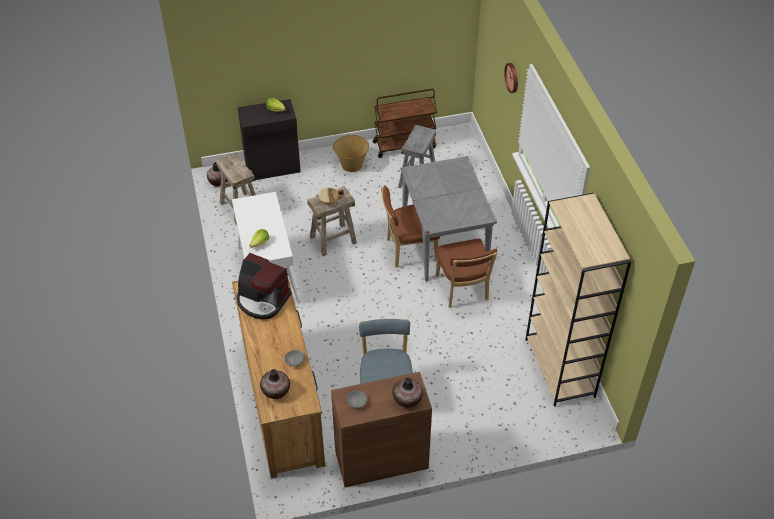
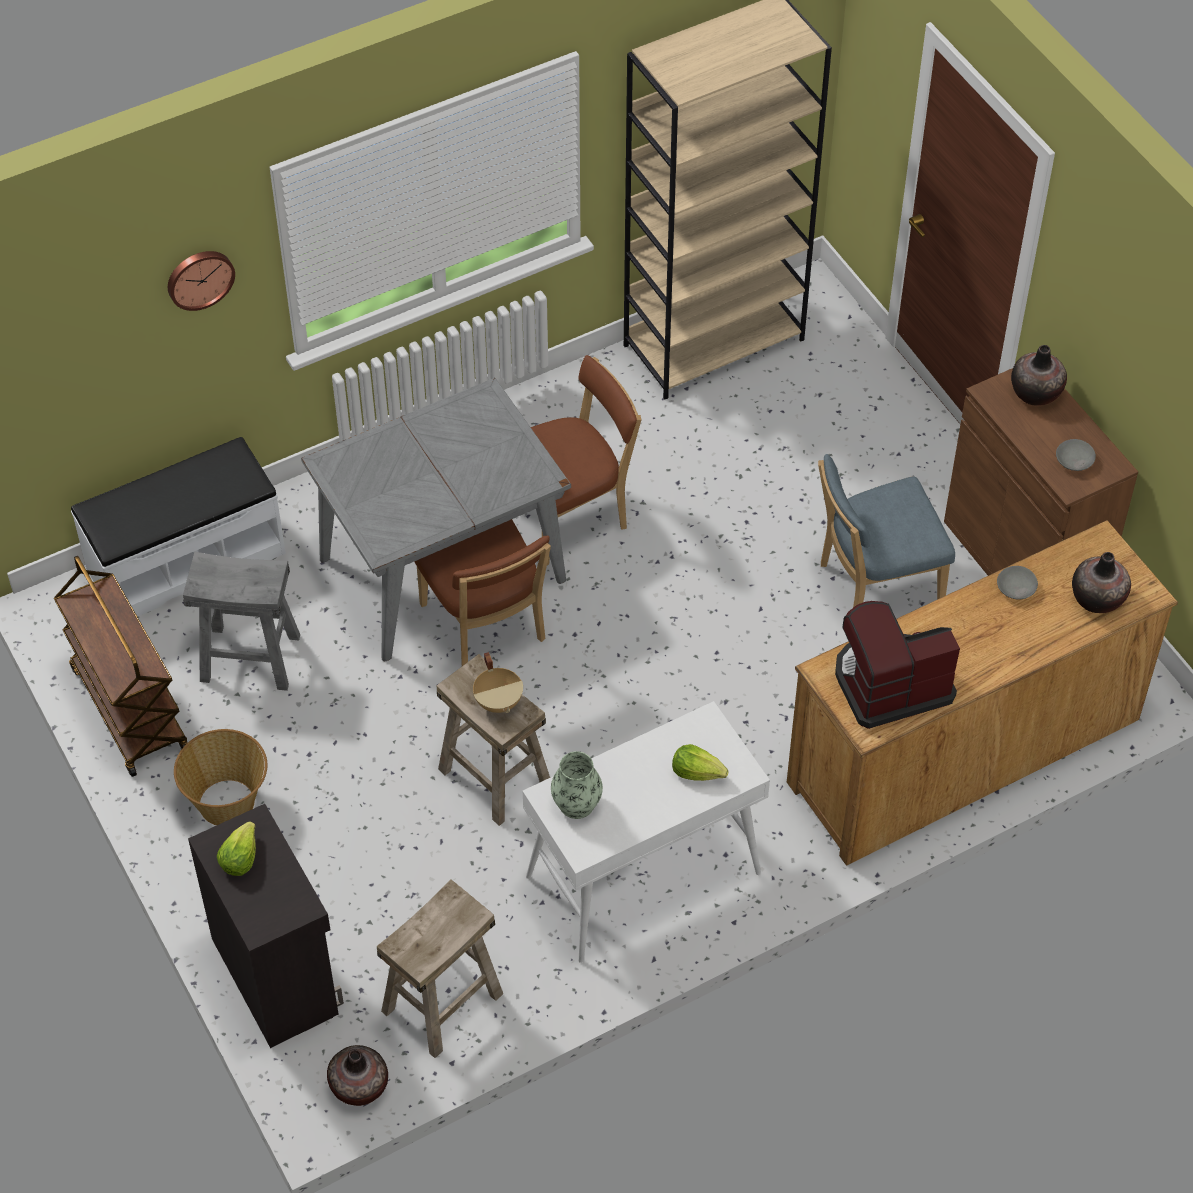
camera: 105 degrees left, 5 degrees up
(262, 205) = (576, 804): none -> vase
(262, 300) = (890, 683): coffee machine -> coffee machine turned 120 degrees counterclockwise
(473, 168) = (185, 560): none -> white bench

